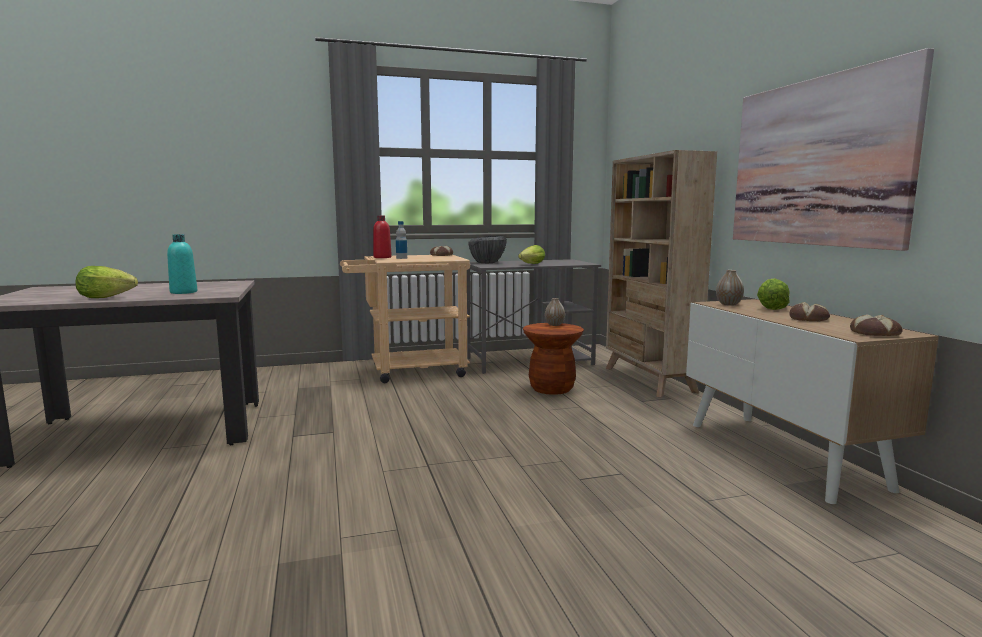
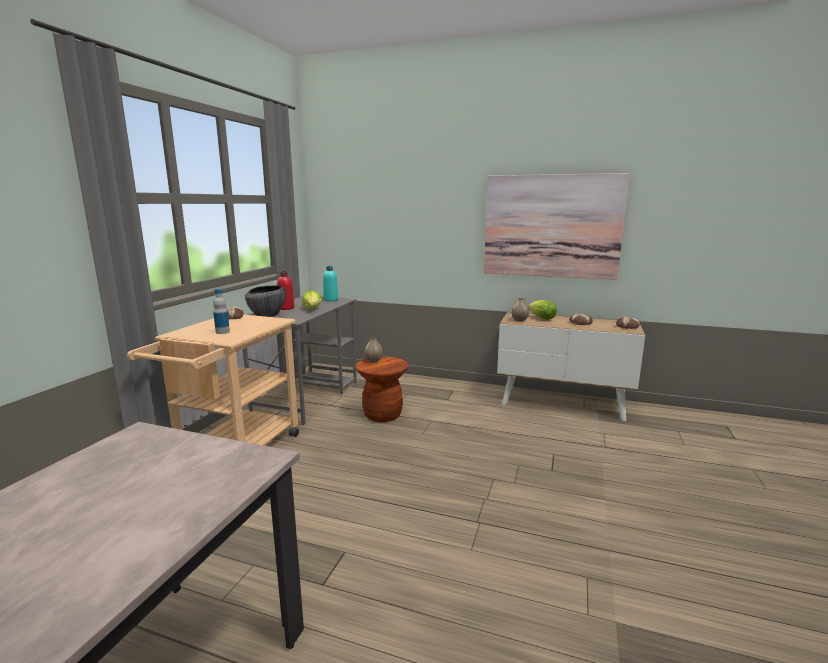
camera: 55 degrees left, 5 degrees up
(105, 297) = (114, 566): lettuce -> none
(183, 292) = (181, 484): turquoise bottle -> turquoise bottle (331, 300)
(382, 257) = (203, 336): red bottle -> red bottle (286, 308)
(649, 380) = (413, 382): beige bookcase -> none

